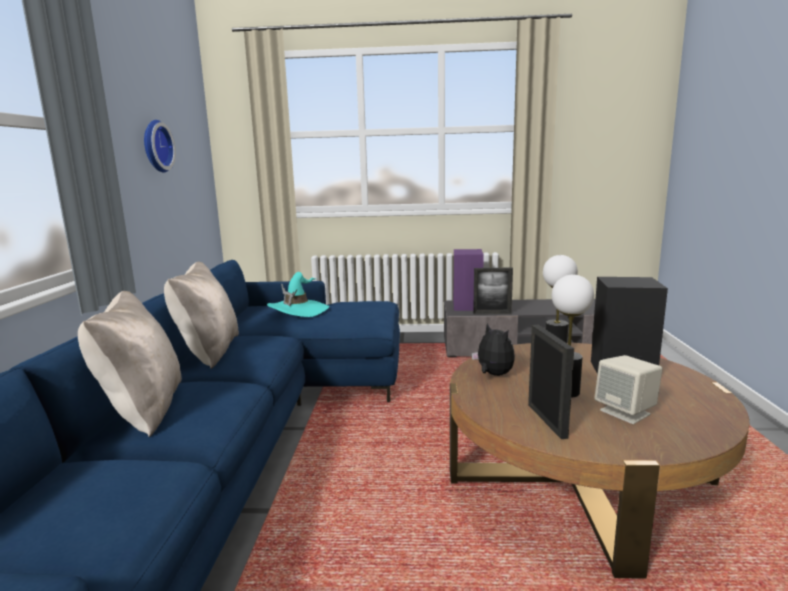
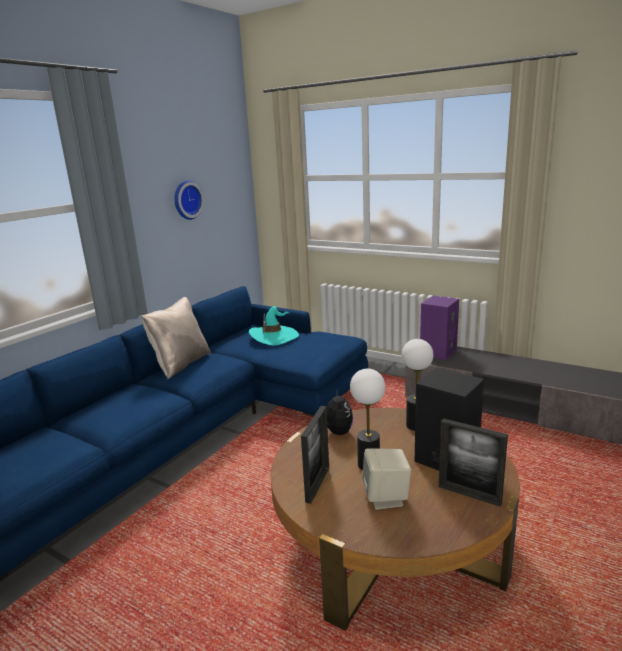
camera: 30 degrees right, 5 degrees up
(143, 409) = (104, 402): beige pillow -> none
(492, 313) = (450, 365): picture frame -> picture frame (469, 494)

